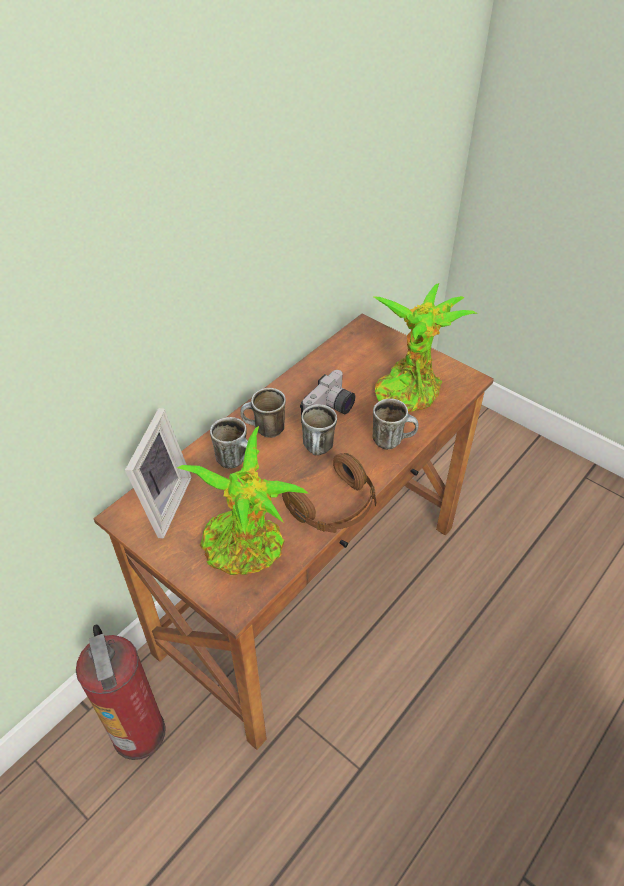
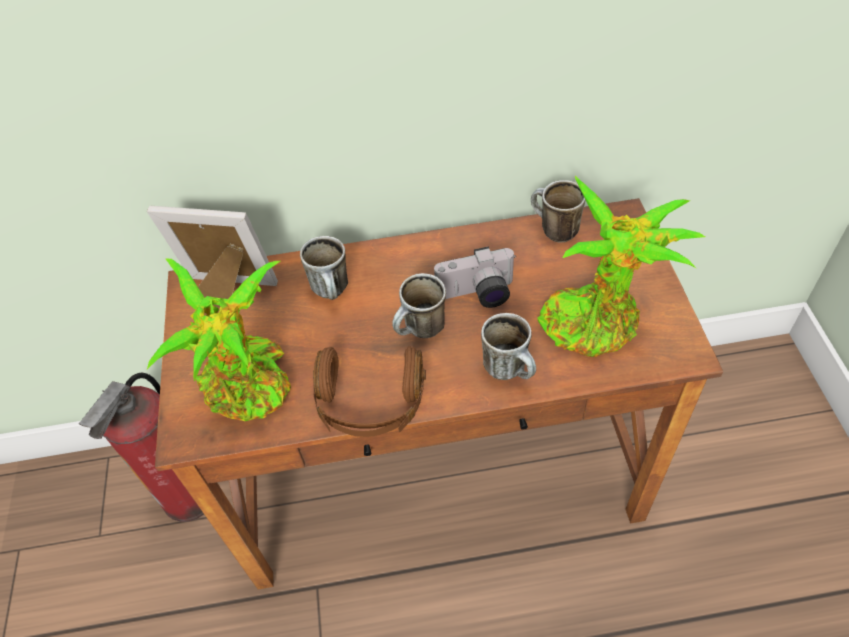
camera: 45 degrees right, 5 degrees up
(161, 504) = (229, 293): picture frame -> picture frame turned 135 degrees counterclockwise
(264, 431) = (391, 276): mug -> mug (553, 231)

